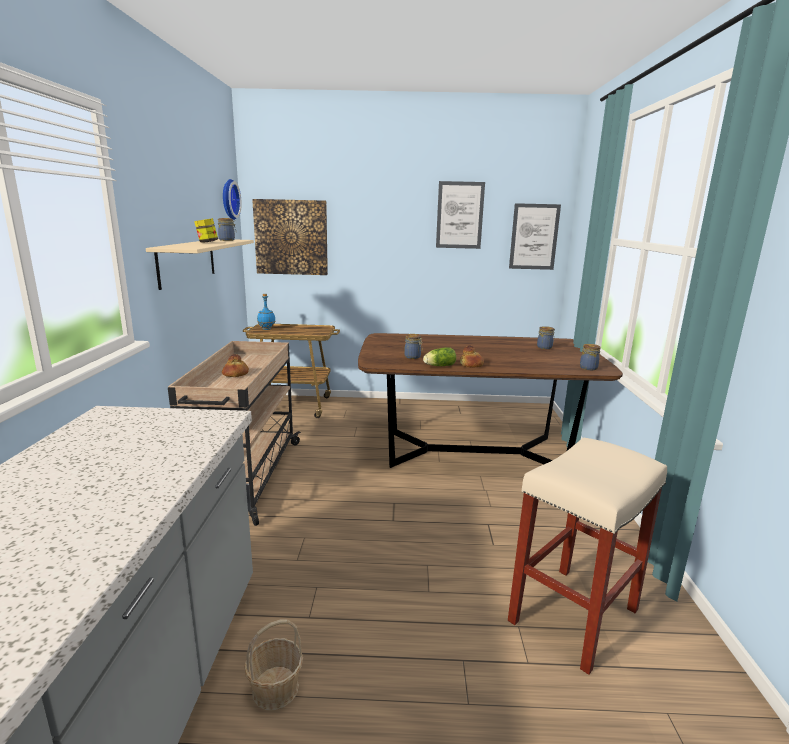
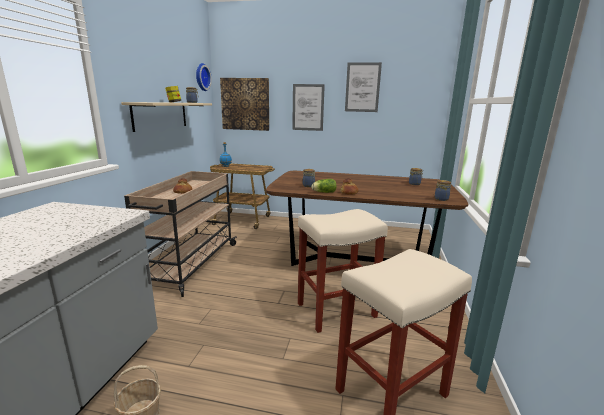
camera: 10 degrees right, 0 degrees up
(472, 521) = (337, 309): none -> beige stool
(534, 237) = (418, 103): picture -> picture (308, 107)

